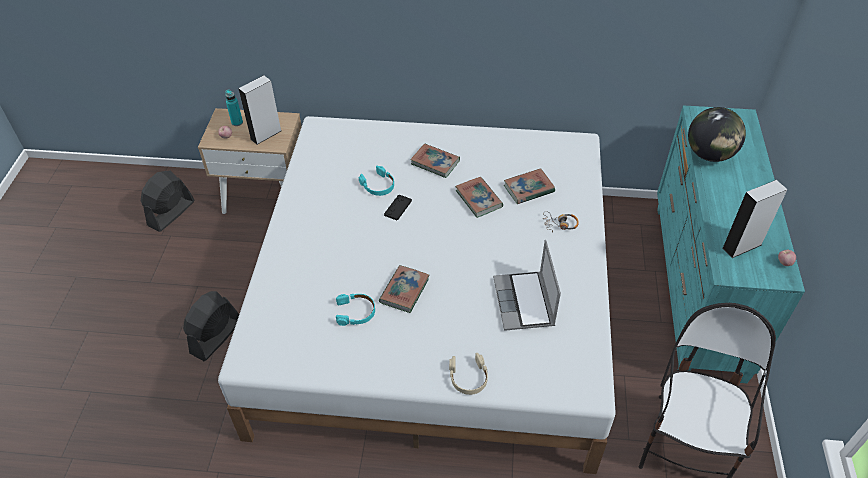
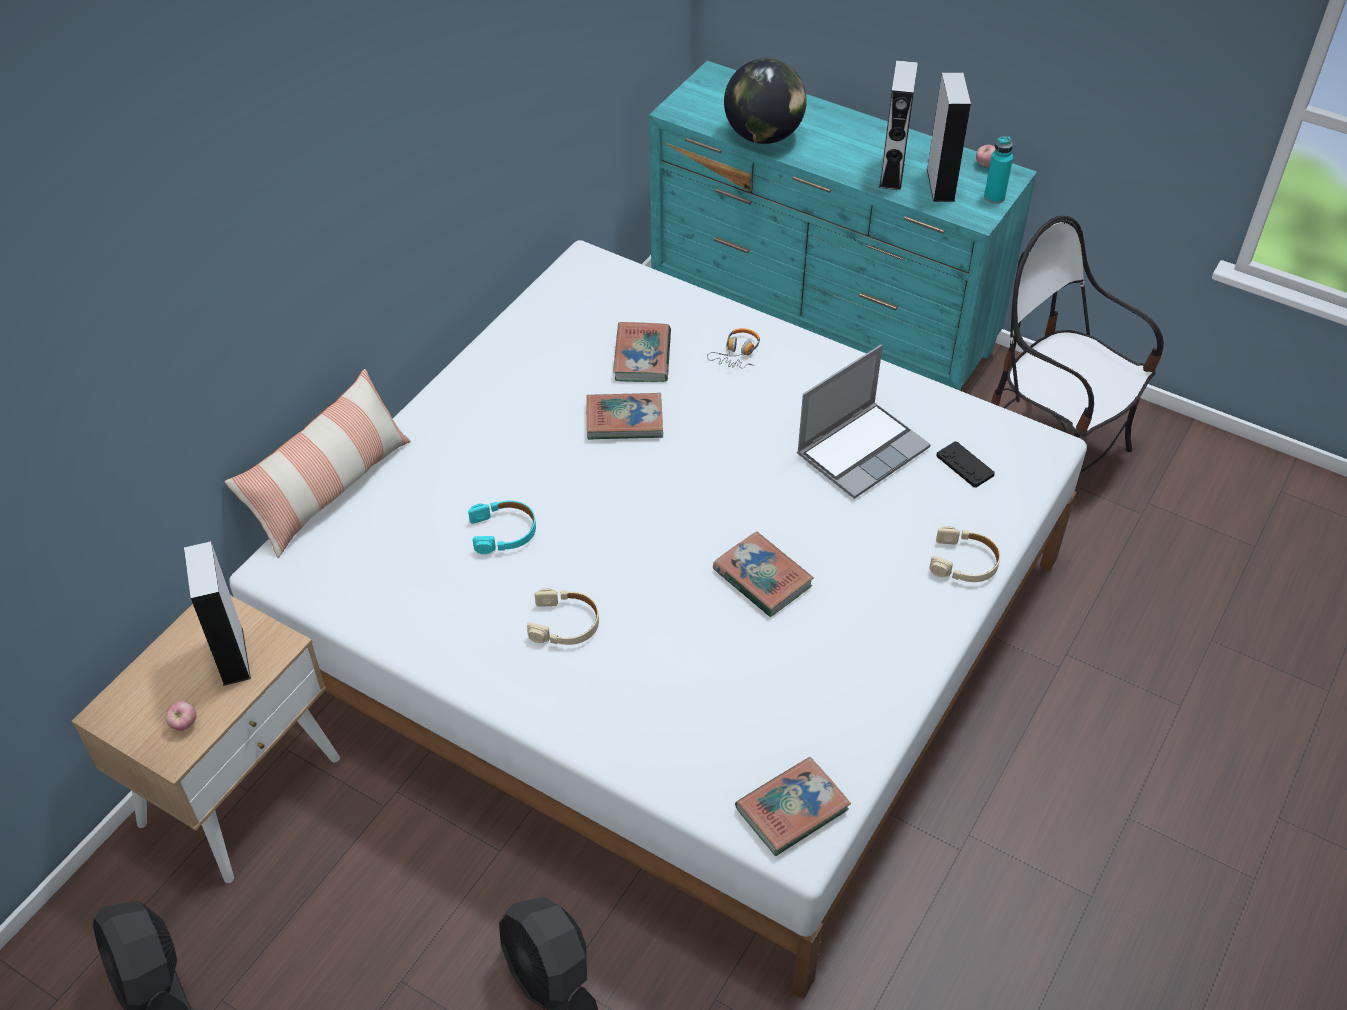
camera: 65 degrees left, 0 degrees up
(237, 122) = (154, 694): turquoise bottle -> turquoise bottle (994, 197)
(335, 228) = (565, 624): none -> beige headphones
(356, 312) = (772, 655): turquoise headphones -> none
(370, 122) = (330, 489): none -> pillow
(398, 208) = (575, 524): black game controller -> black game controller (965, 465)
(435, 163) = (503, 441): book -> book (792, 809)
(525, 303) = (862, 450): laptop -> laptop turned 60 degrees counterclockwise
(731, 220) = (892, 173): none -> grey speaker

